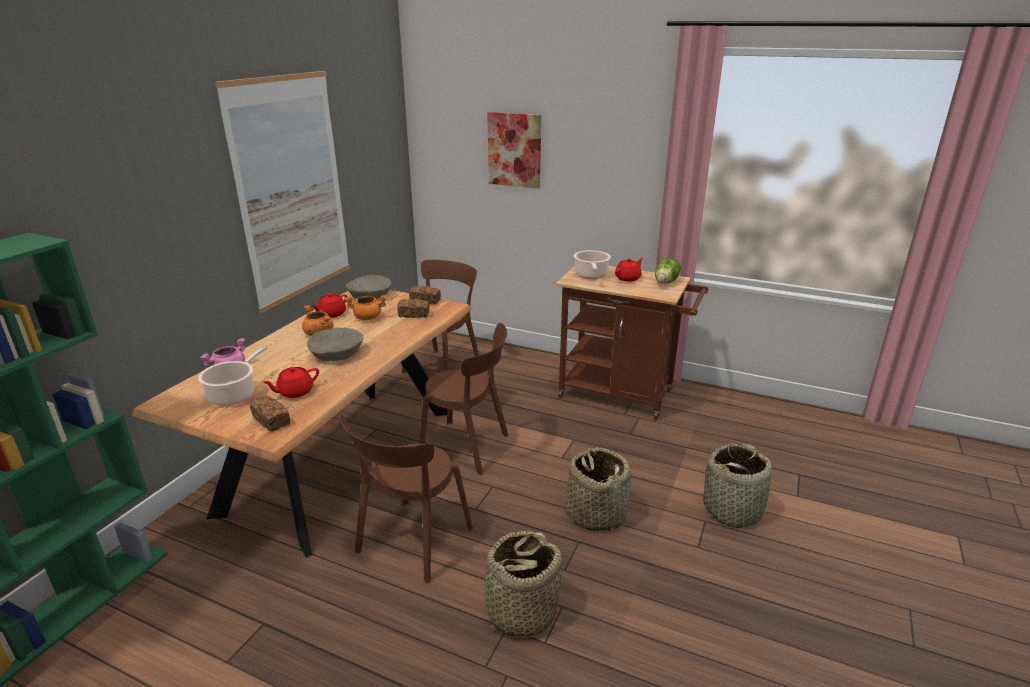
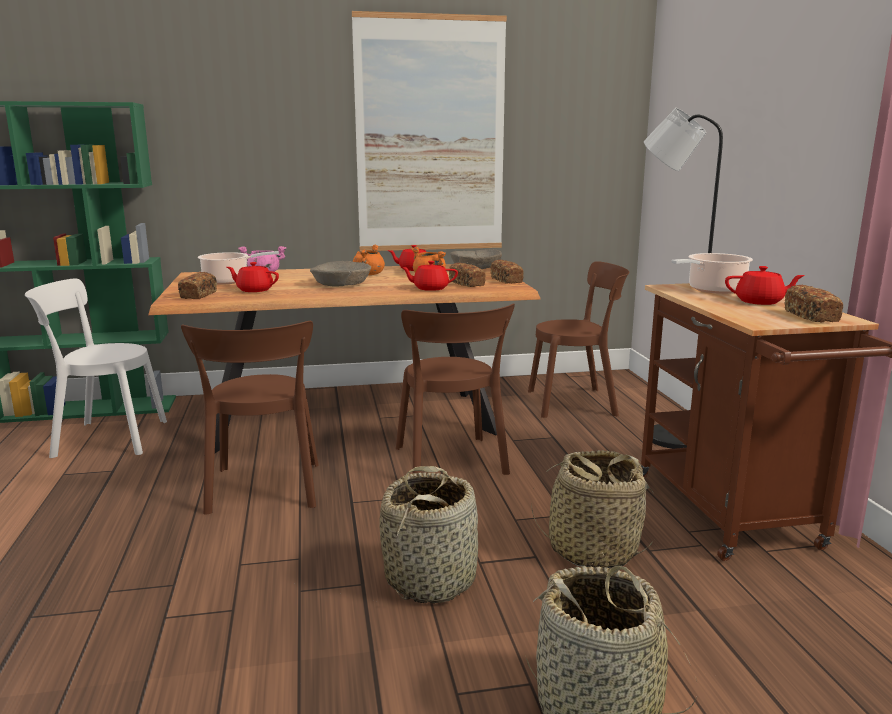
camera: 55 degrees right, 10 degrees down
(173, 614) = (105, 438): none -> white chair
(408, 330) = (430, 288): none -> red teapot
(412, 543) = (264, 490): brown chair -> brown chair turned 90 degrees counterclockwise
(514, 150) = (728, 116): picture -> none
(520, 611) = (205, 585): basket -> basket (592, 550)
(523, 366) = (662, 436): none -> black floor lamp
(666, 282) = (811, 316): lettuce -> bread

